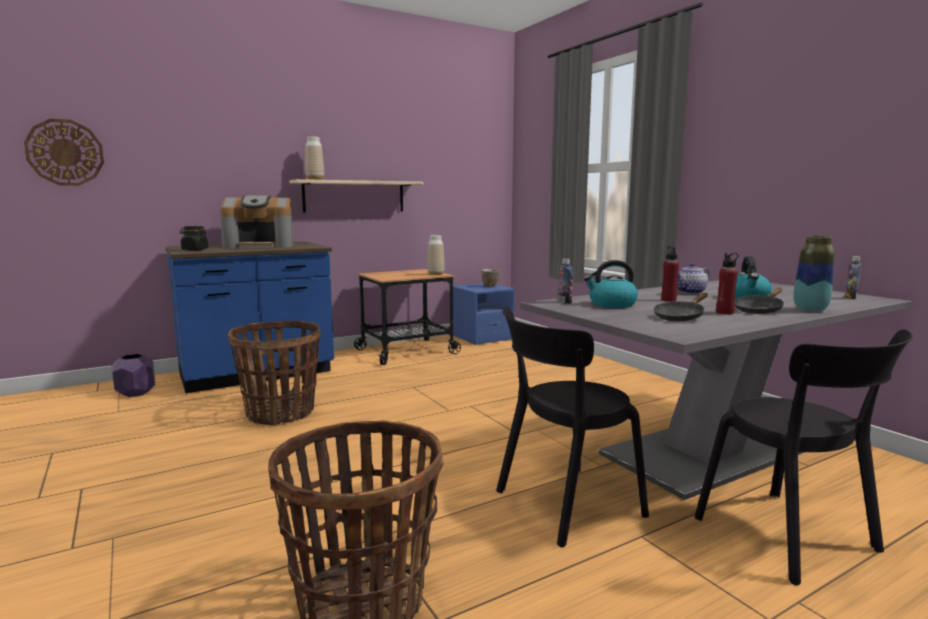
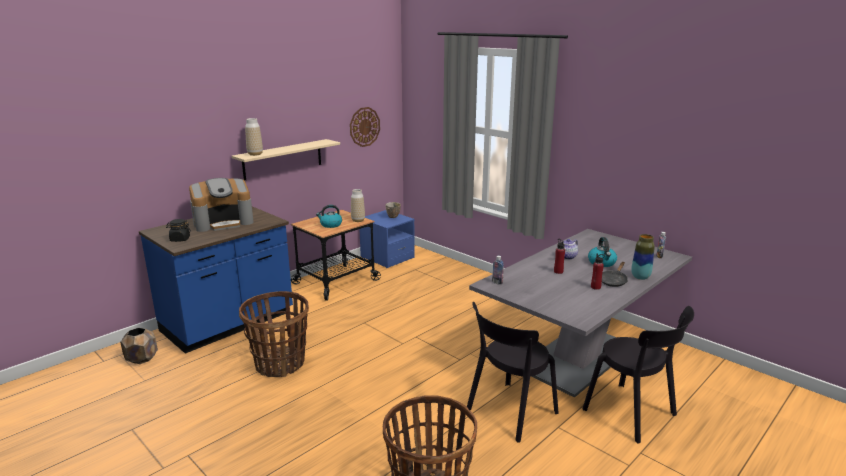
camera: 15 degrees left, 10 degrees up
(65, 152) = (48, 166): wall clock -> wall clock (364, 127)
(136, 393) = (141, 359): purple planter -> brown planter
(611, 304) = (527, 282): kettle -> kettle (330, 225)
(680, 317) = (573, 296): black frying pan -> none

